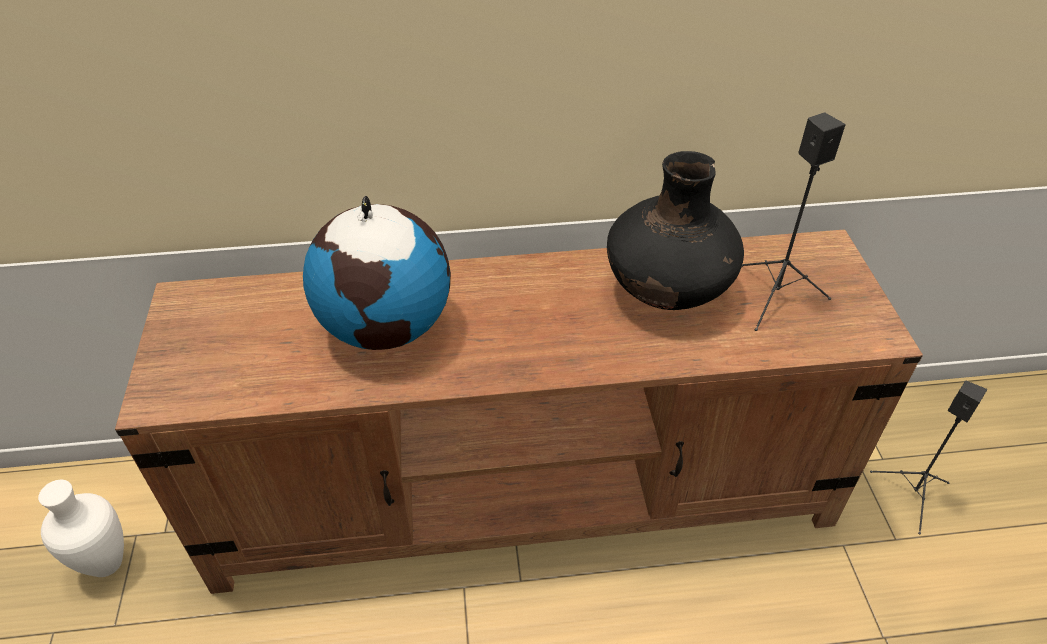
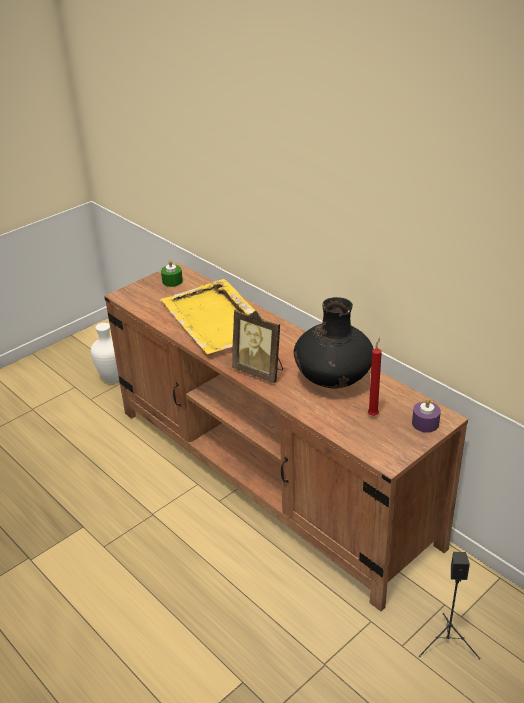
camera: 55 degrees right, 10 degrees down
(205, 318) = (172, 281): none -> green candle
(387, 326) = (216, 320): globe -> yellow tray
(574, 350) = (260, 371): none -> picture frame
(776, 297) = (373, 414): black speaker -> red candle
(830, 265) = (425, 423): none -> purple candle

